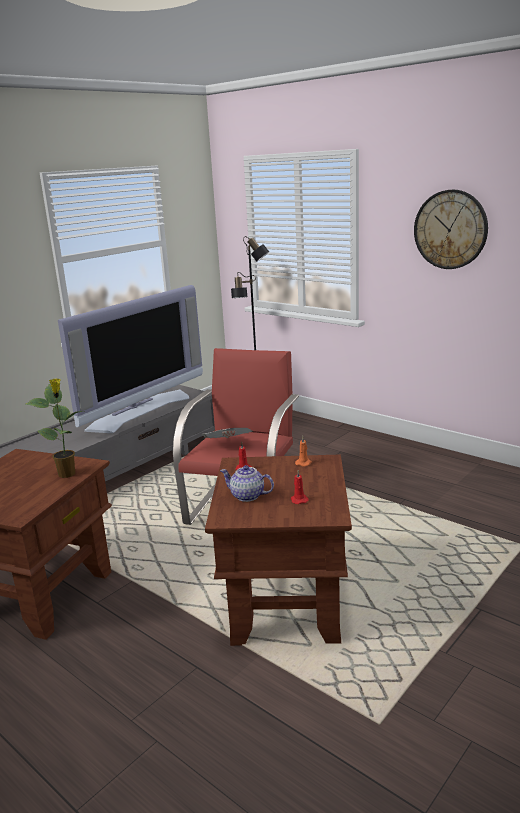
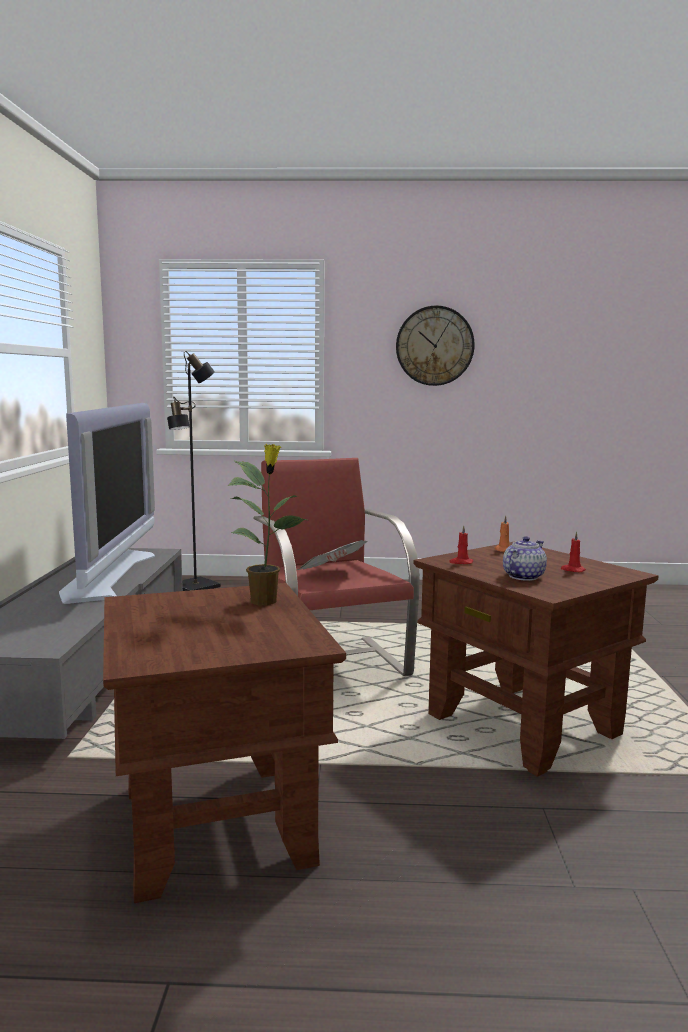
camera: 40 degrees left, 10 degrees down
(248, 496) = (522, 576): teapot -> teapot turned 150 degrees clockwise

